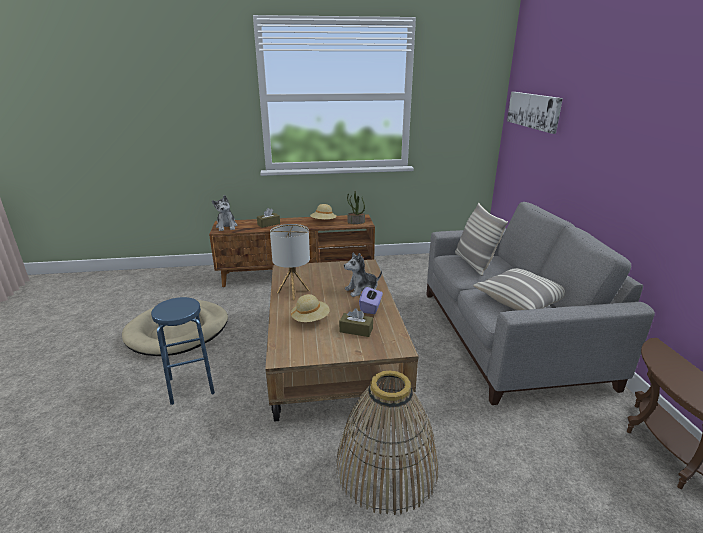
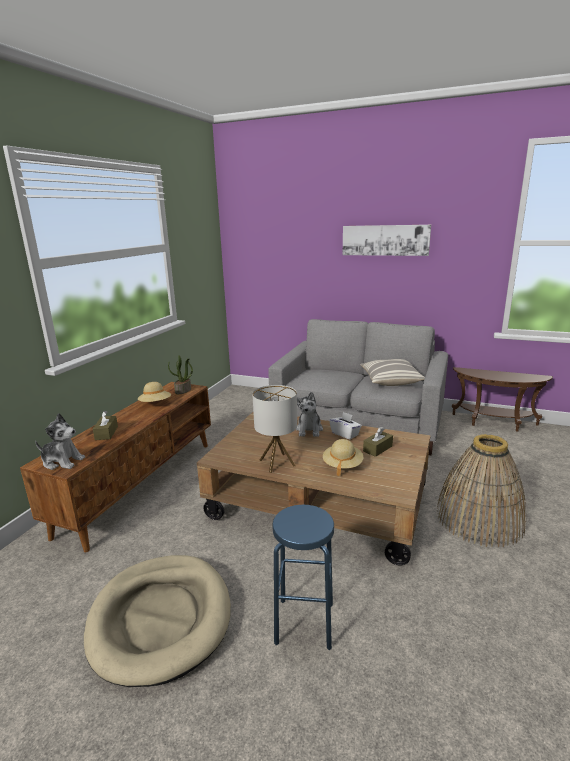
camera: 60 degrees left, 5 degrees down
(371, 308) = (345, 434): purple tissue box -> white tissue box
(474, 263) = (322, 376): pillow -> none
(533, 111) = (270, 249): picture -> picture (385, 240)

